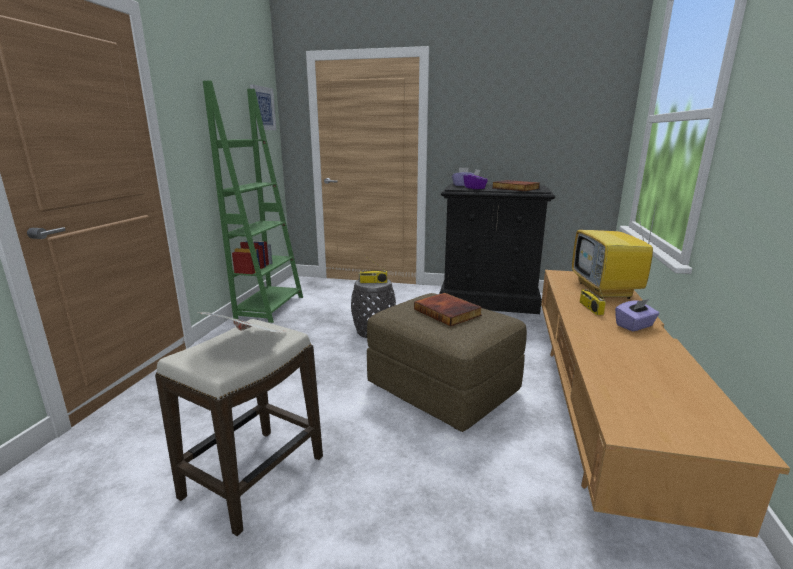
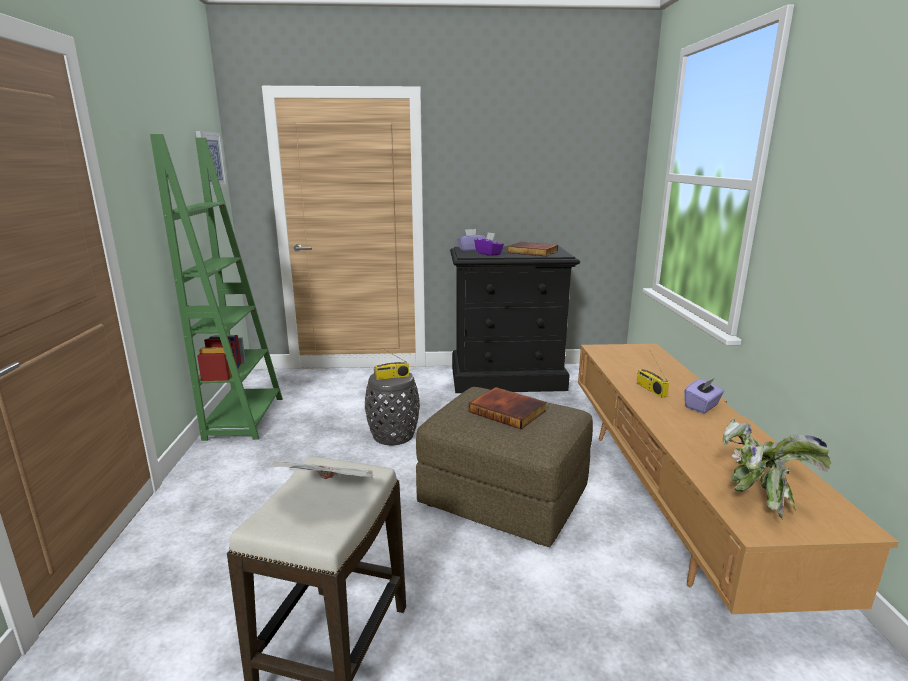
camera: 15 degrees left, 0 degrees up
(606, 291) = (654, 366): television -> none
(646, 406) = (758, 498): none -> potted plant

